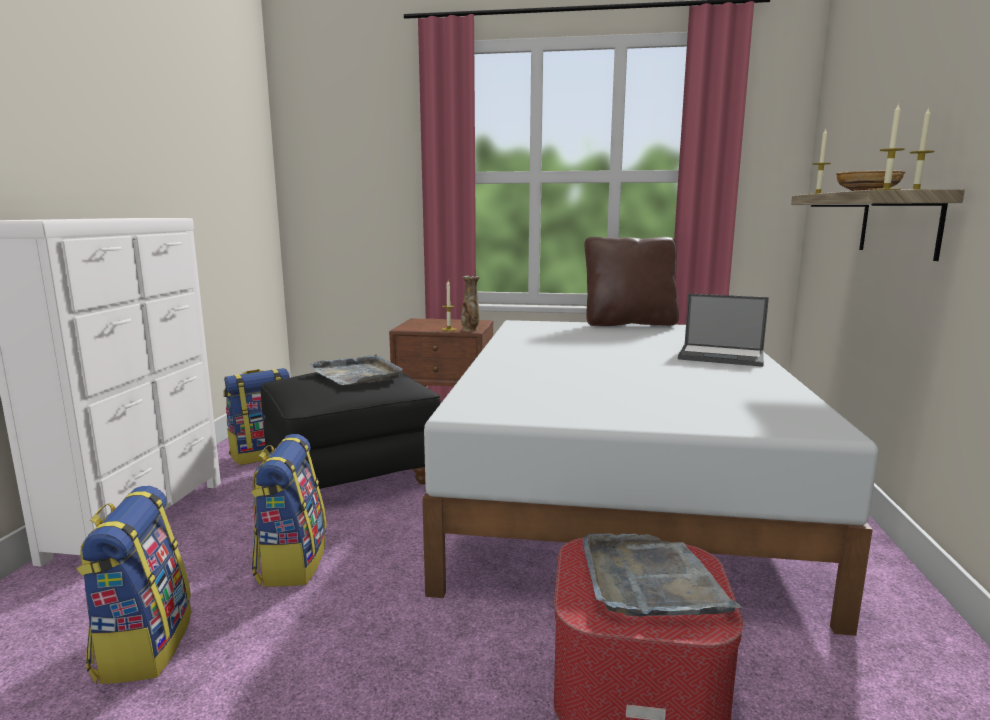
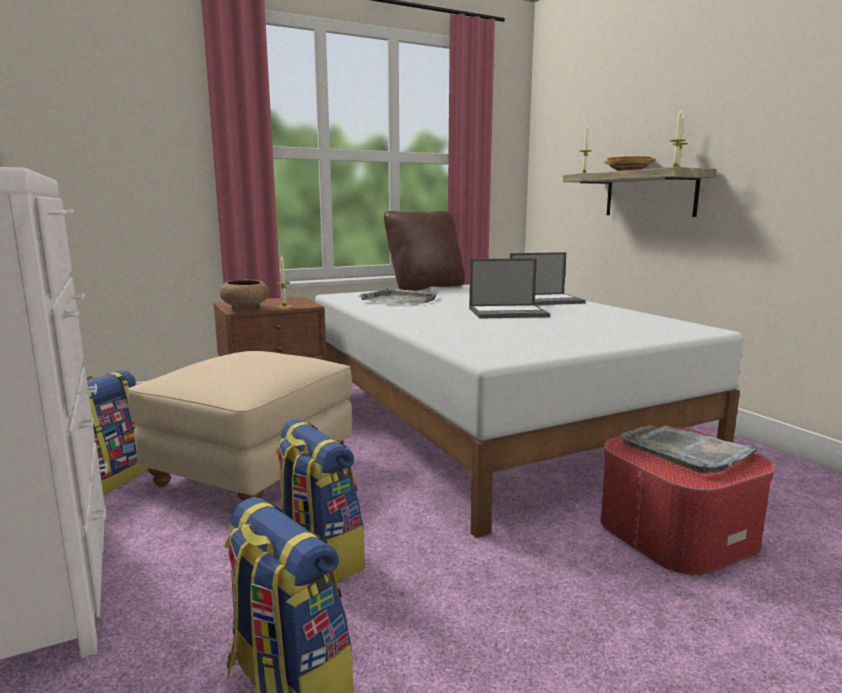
camera: 35 degrees left, 0 degrees up
(352, 475) = (252, 471): black ottoman -> beige ottoman
(358, 374) = (254, 358): grey tray -> grey tray (399, 300)
(415, 328) = (246, 309): none -> brown bowl
(470, 330) = (307, 305): vase -> none
(631, 365) = (508, 312): none -> laptop

